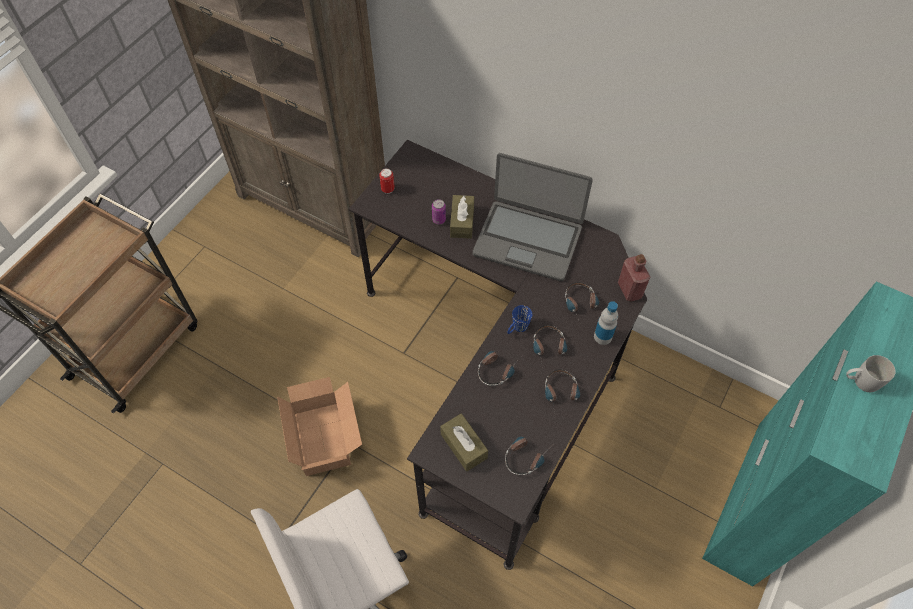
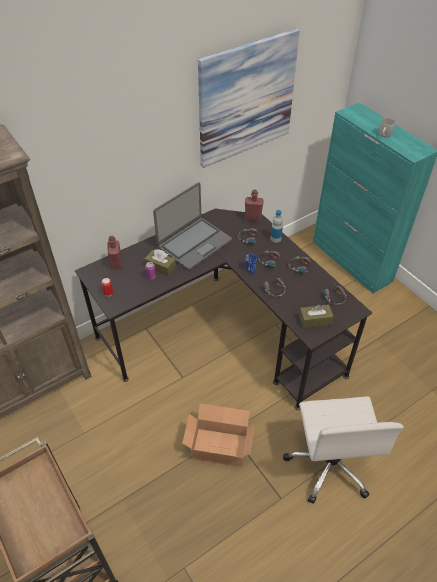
camera: 65 degrees left, 10 degrees down
(440, 174) = (116, 264): none -> red bottle
(729, 131) = (246, 99): none -> picture

